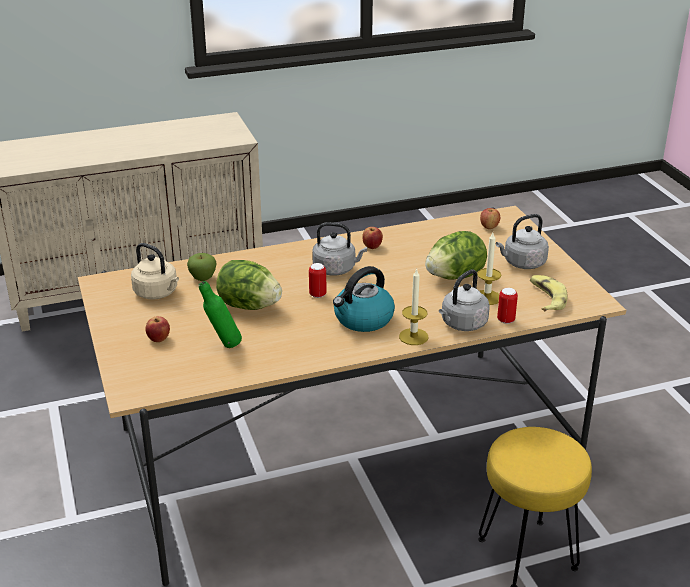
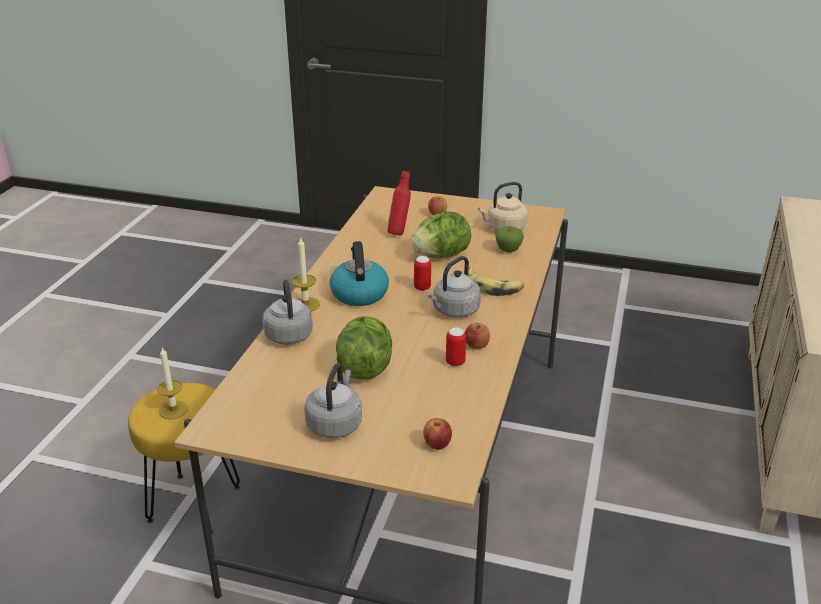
camera: 125 degrees right, 0 degrees up
(223, 345) = (399, 232): green bottle -> red bottle
(487, 297) = (308, 367): candle -> candle (173, 410)
(506, 320) = (262, 359): can -> can (455, 362)
(546, 298) = (260, 401): banana -> banana (493, 287)

